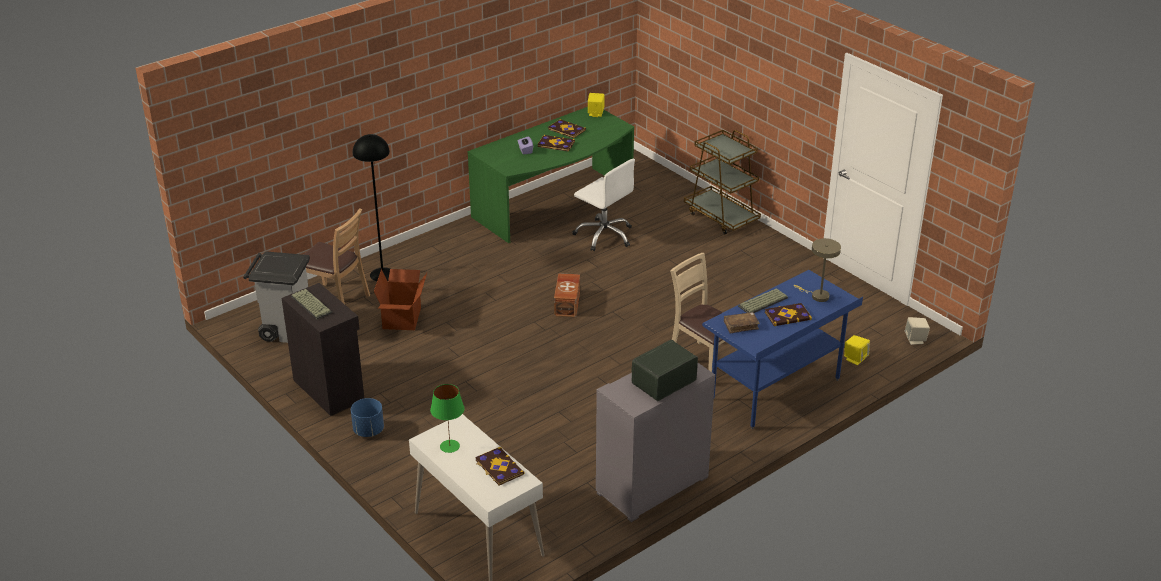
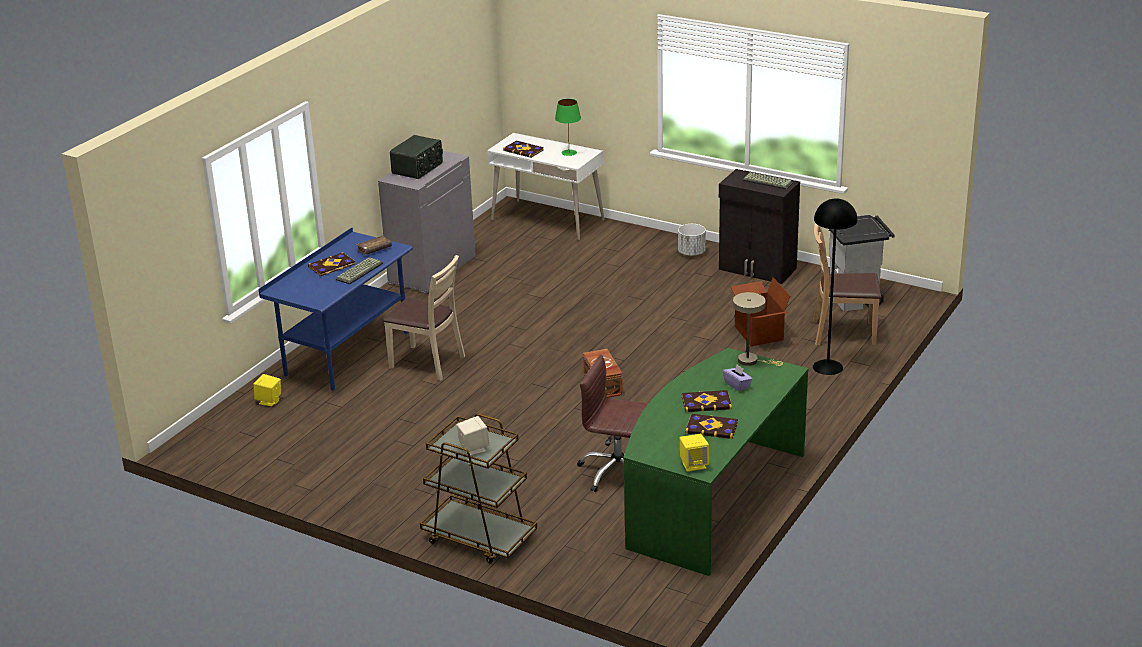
camera: 160 degrees right, 5 degrees down
(368, 430) = (691, 253): blue planter -> white planter
(604, 235) = (617, 472): white office chair -> brown office chair
(817, 296) = (306, 288): beige table lamp -> beige table lamp (751, 361)
(915, 340) = (202, 435): beige speaker -> beige speaker (473, 448)

